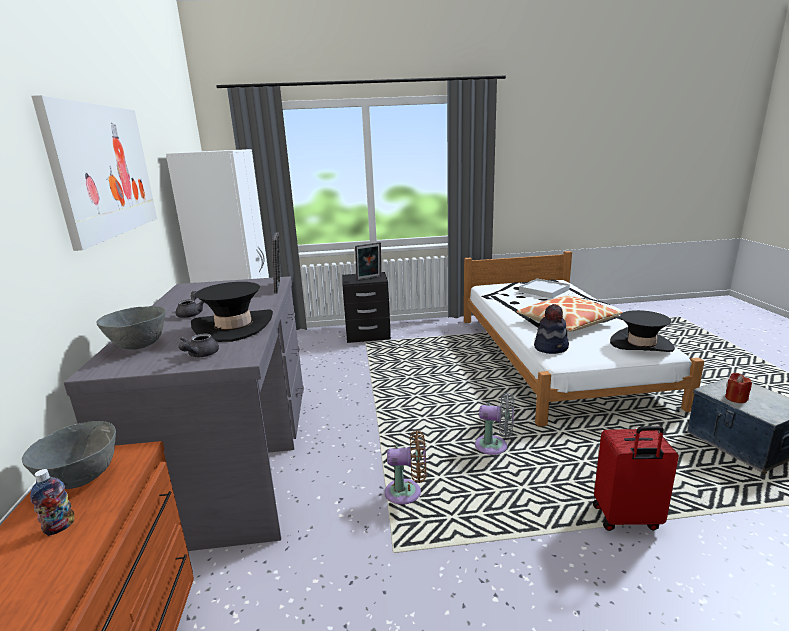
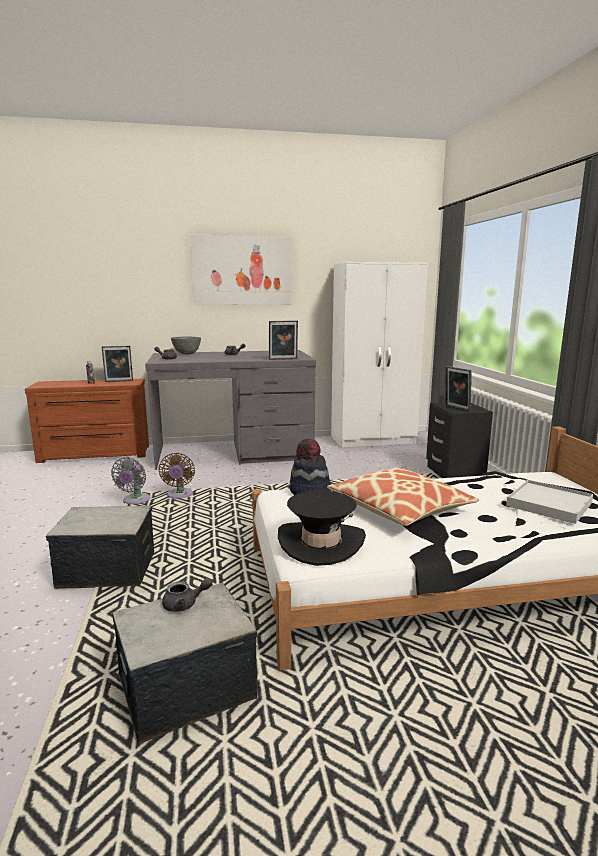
camera: 85 degrees right, 5 degrees down
(81, 479) = (119, 381): grey bowl -> picture frame
(234, 327) = (205, 359): black hat -> none
(495, 446) = (225, 525): grey fan -> grey fan (135, 501)
(626, 519) = (107, 570): red suitcase -> storage box
(735, 398) = (185, 604): red candle -> grey teapot

